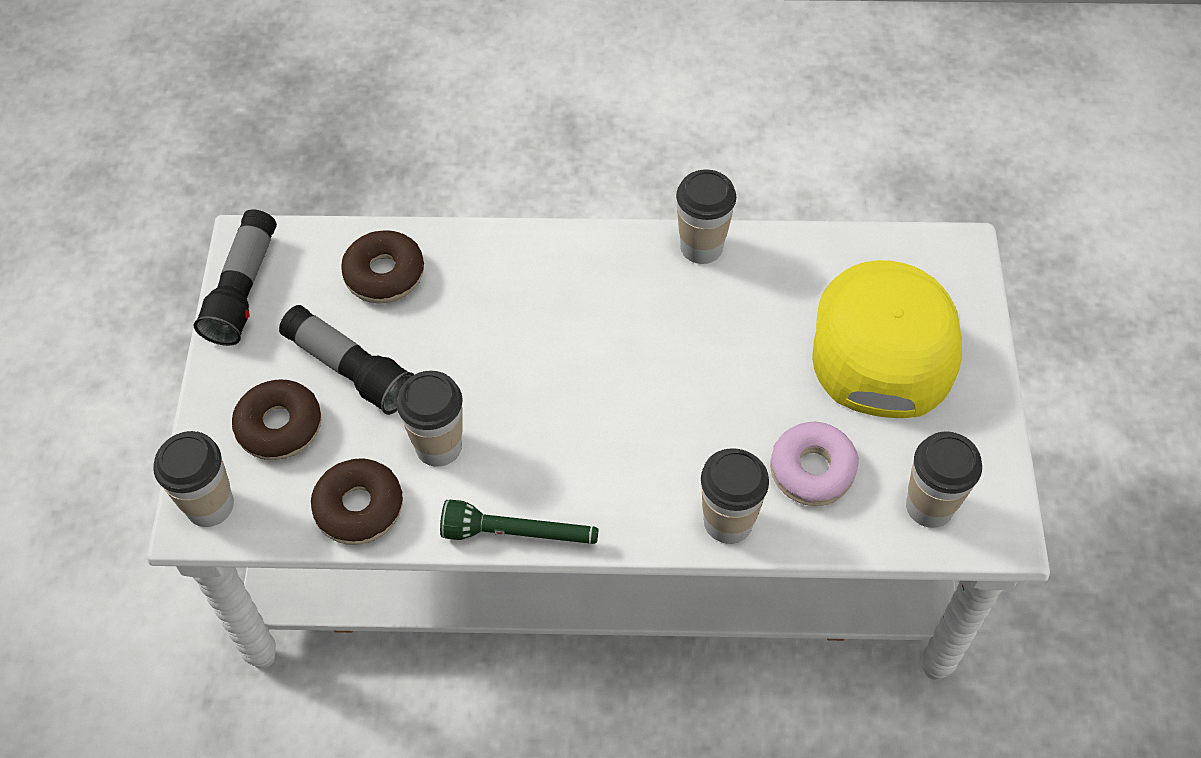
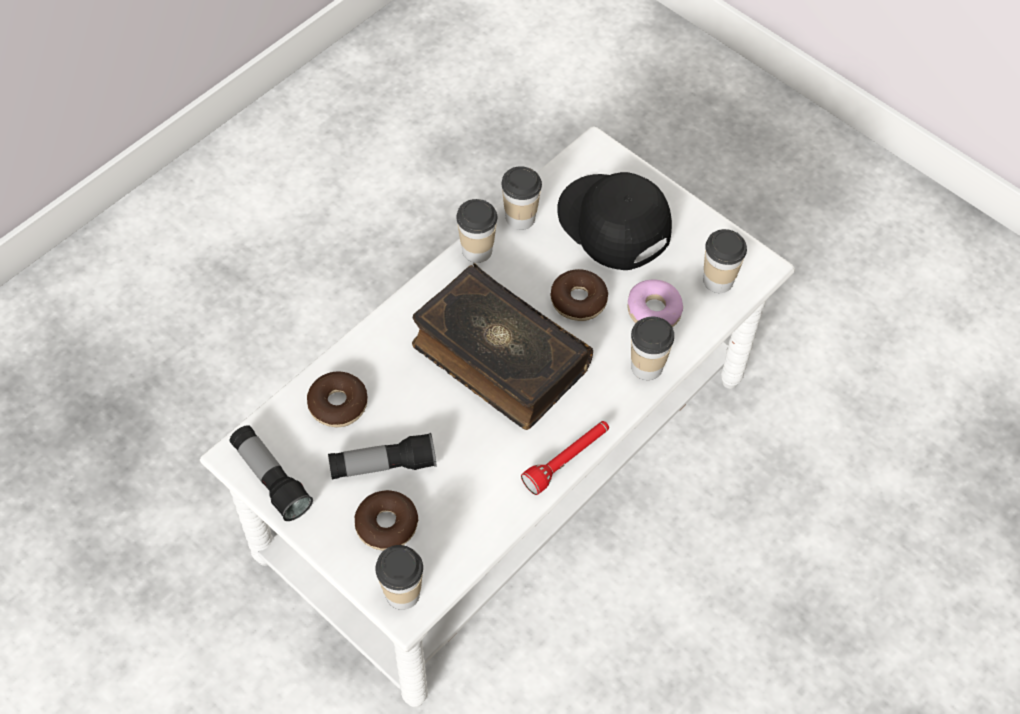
camera: 50 degrees left, 0 degrees up
(359, 508) = (477, 522): donut -> donut (578, 300)
(438, 445) = (476, 458): cup -> cup (520, 217)
(521, 535) = (567, 460): green flashlight -> red flashlight
(587, 369) = (498, 357): none -> book
(882, 341) = (612, 224): yellow cap -> black cap

